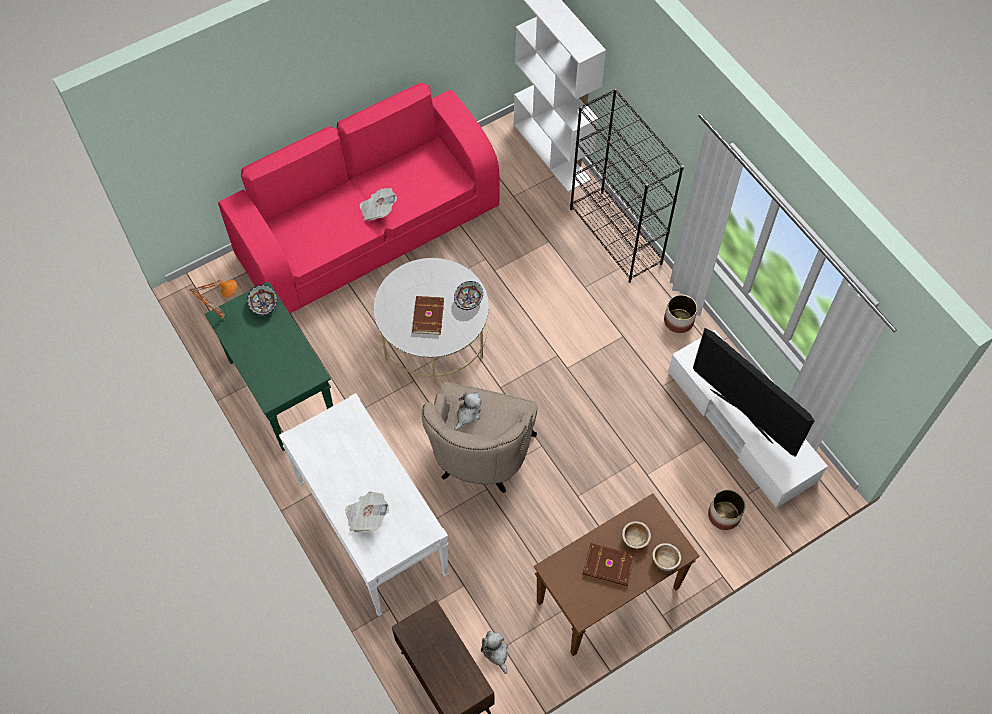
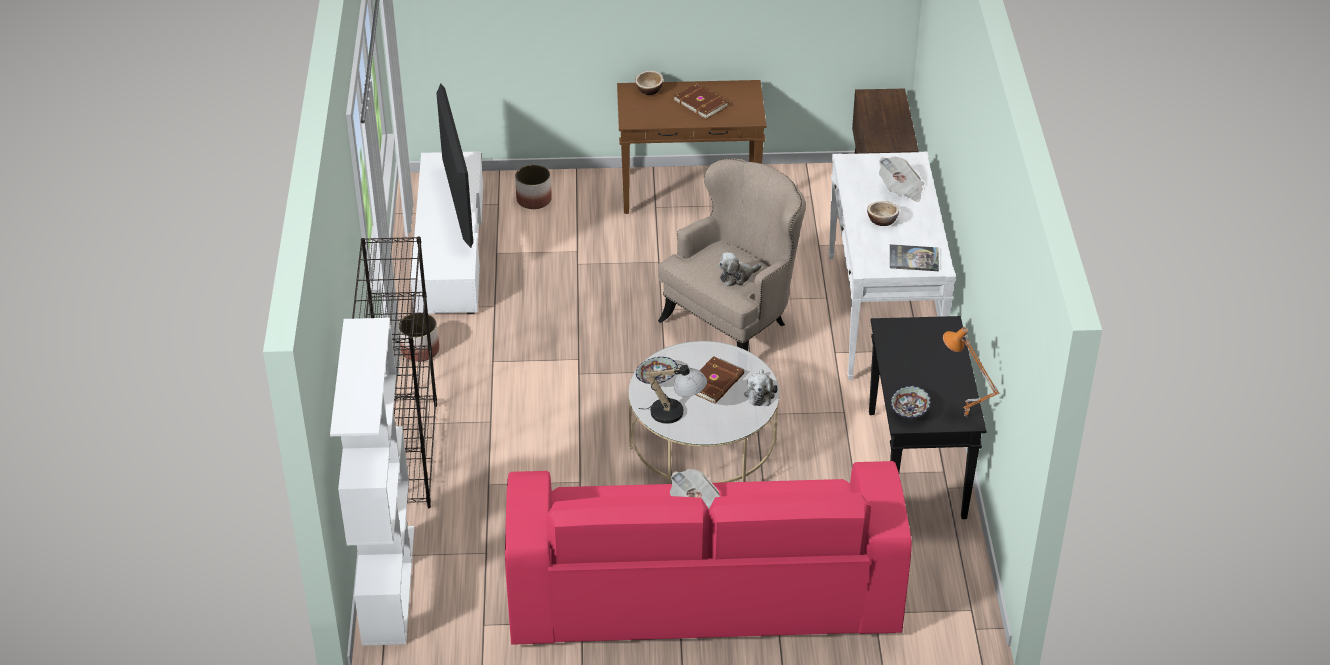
camera: 150 degrees left, 20 degrees down
(280, 391) = (917, 465): green console table -> black console table
(319, 437) = (913, 259): none -> book
(437, 279) = (676, 413): none -> table lamp
(496, 653) = (820, 195): plush toy -> plush toy (760, 393)
(635, 539) = (662, 109): bowl -> bowl (882, 220)

